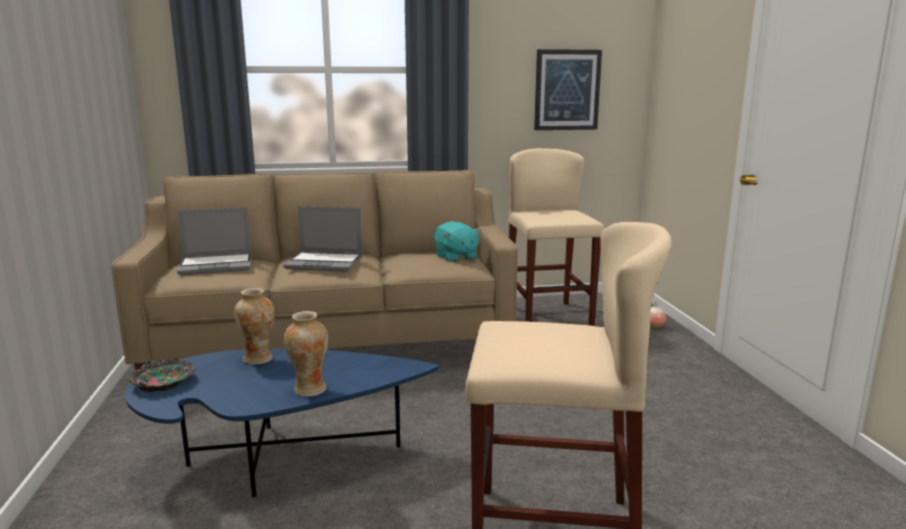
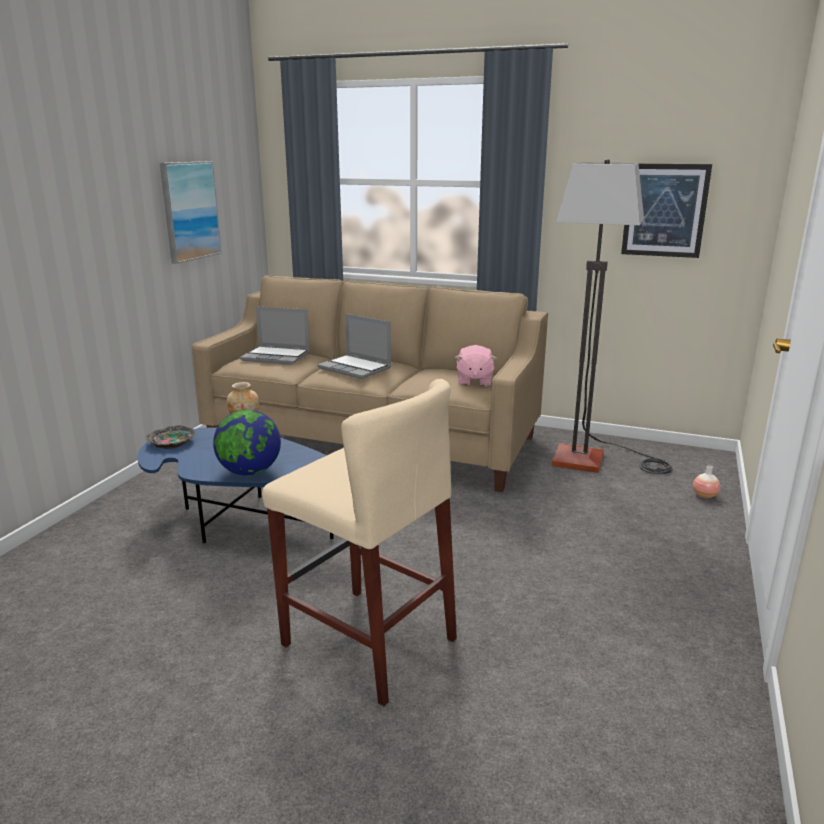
camera: 30 degrees right, 5 degrees up
(85, 97) = (190, 211): none -> picture
(310, 389) = (249, 472): vase -> globe
(456, 257) = (474, 381): turquoise plush toy -> pink plush toy
(547, 318) = (595, 460): beige stool -> floor lamp

